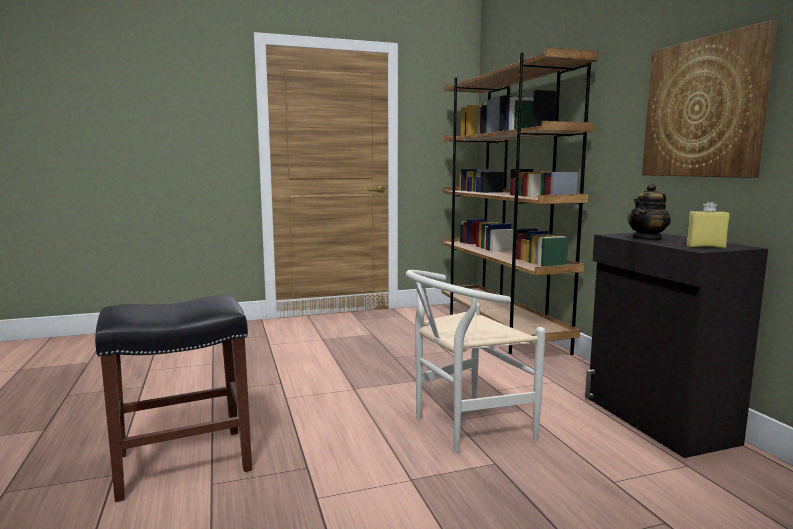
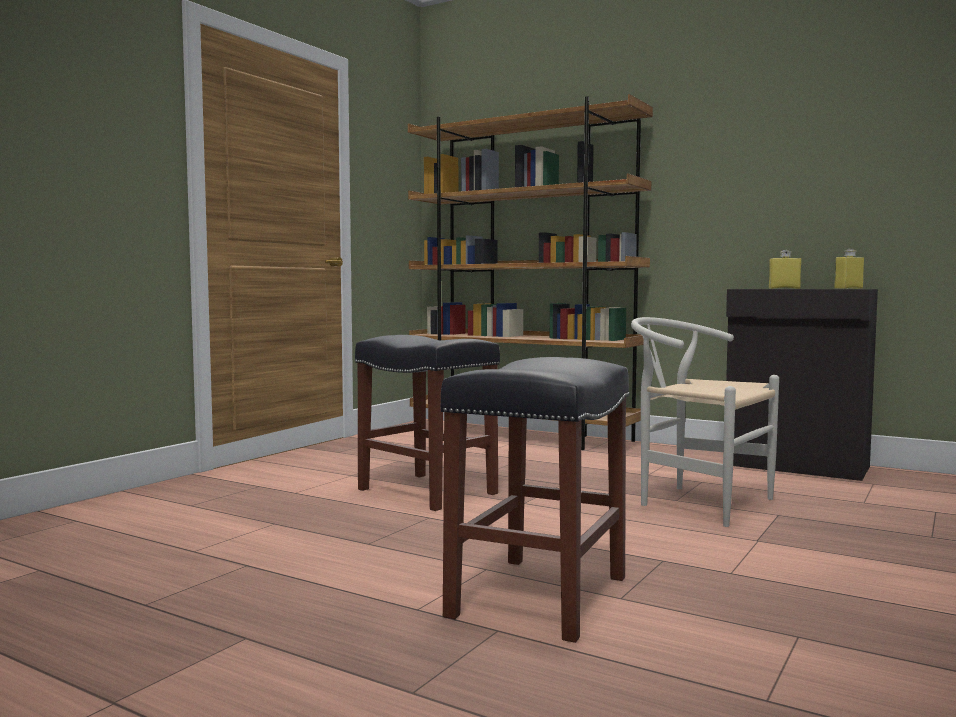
camera: 40 degrees left, 5 degrees down
(328, 363) = (429, 491): none -> black stool
(463, 427) = (695, 502): white chair -> white chair turned 105 degrees clockwise
(647, 239) = (784, 288): teapot -> yellow bottle
(703, 108) = (793, 170): picture -> none

